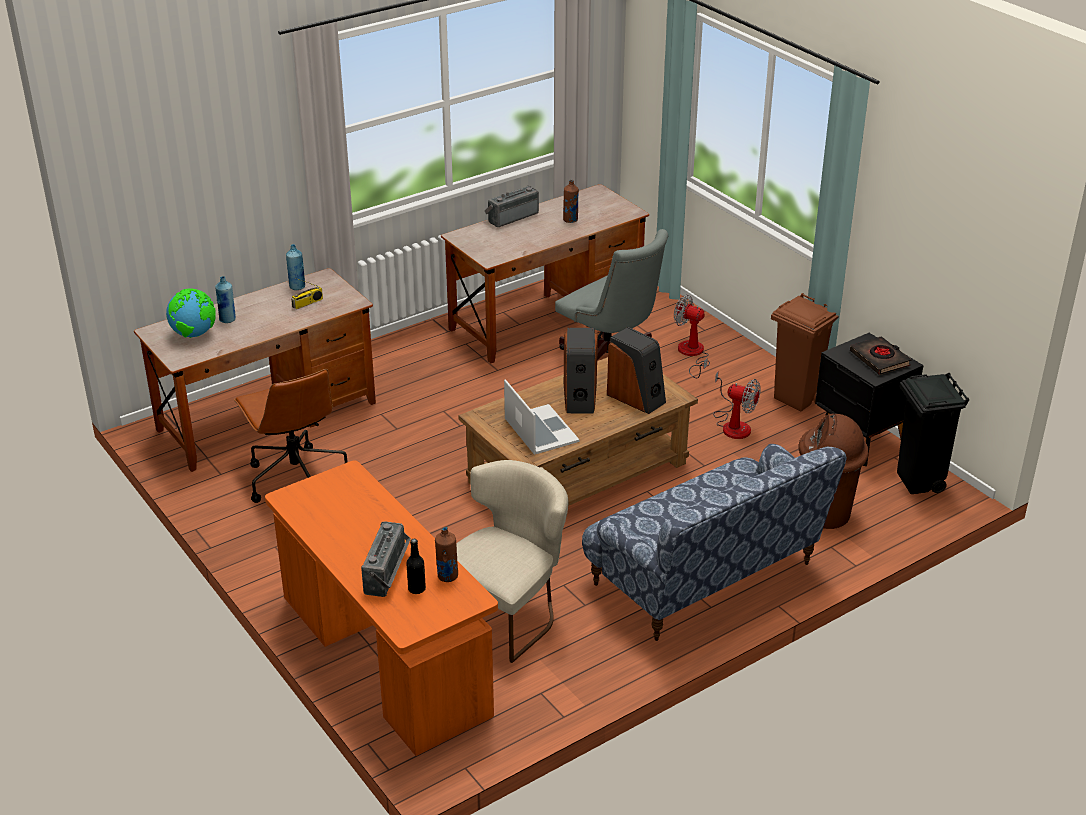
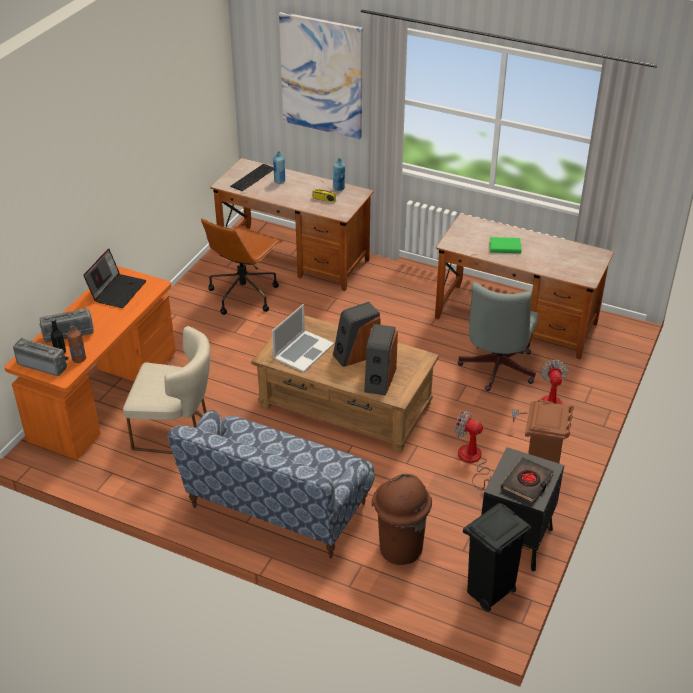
camera: 60 degrees right, 5 degrees up
(194, 334) = (254, 177): globe -> keyboard
(220, 152) = (322, 75): none -> picture
(327, 507) = (117, 290): none -> laptop
(511, 217) = (517, 231): radio -> radio (44, 364)
(531, 232) = (505, 247): none -> green book
(570, 220) = (542, 257): brown bottle -> none
(733, 424) = (472, 461): fan -> fan turned 120 degrees clockwise

